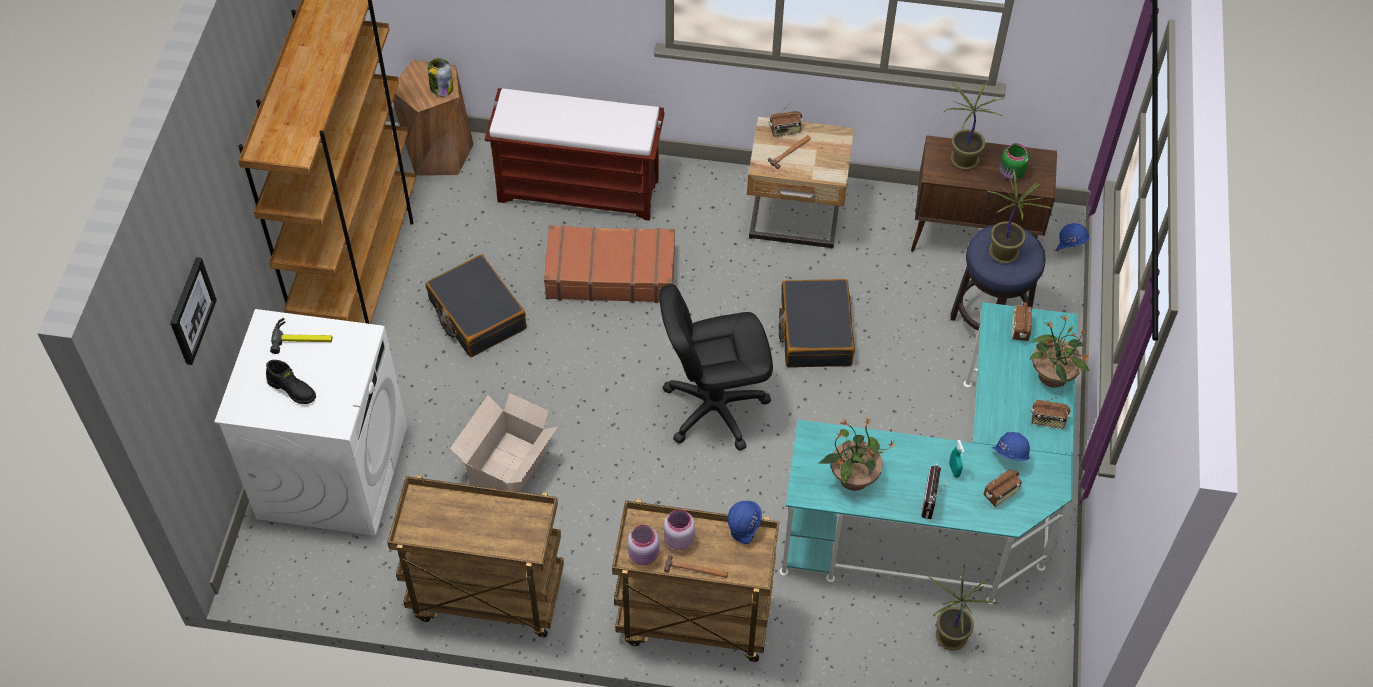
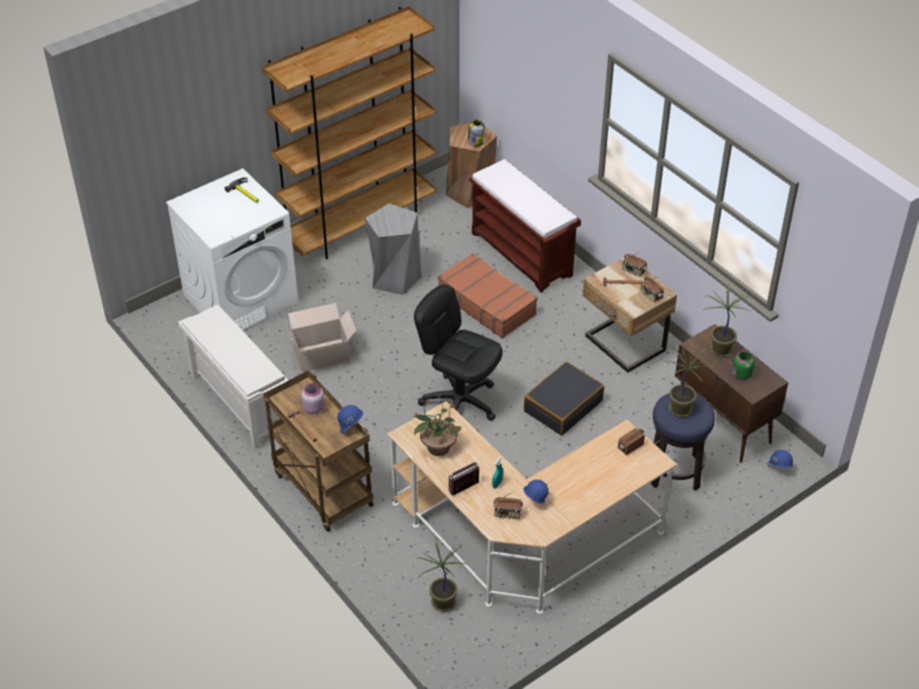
camera: 45 degrees right, 10 degrees down
(191, 310) = (176, 123): picture -> none
(293, 389) = (214, 211): black boot -> none
(477, 315) = (394, 277): black suitcase -> grey stool
(485, 596) = (239, 402): brown cart -> white shoe rack
(644, 554) = (289, 402): pink jar -> none
(946, 509) = (523, 542): turquoise desk -> beige desk
(1047, 421) = (584, 500): radio -> radio (651, 295)
(1052, 376) = (617, 482): potted plant -> none

